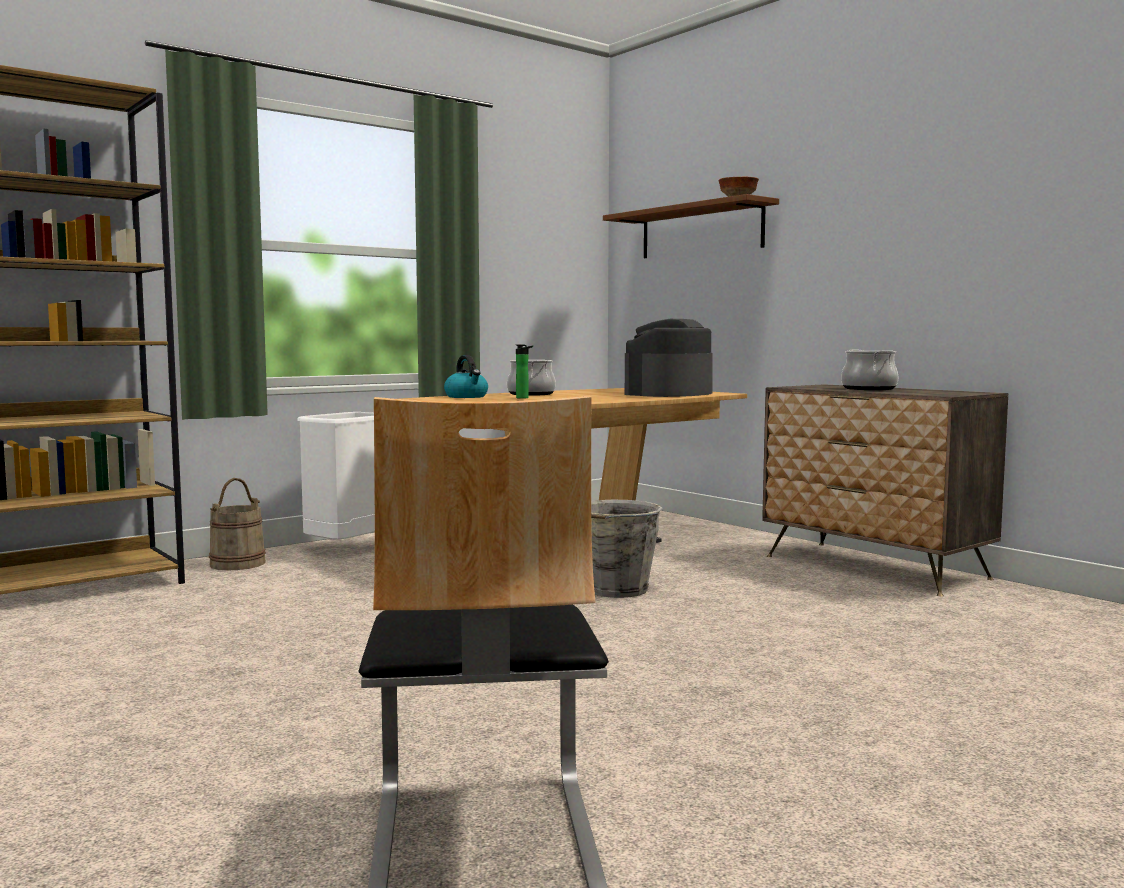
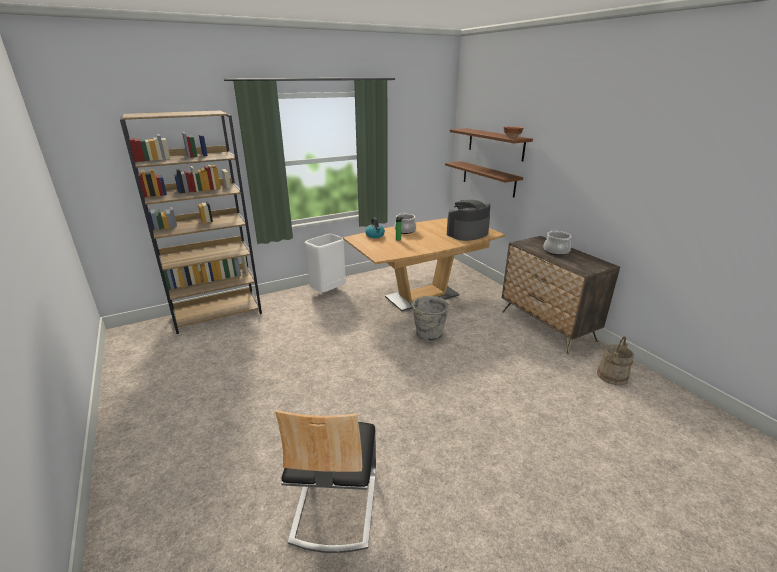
camera: 10 degrees right, 20 degrees up
(237, 563) = (283, 299): beige bucket -> beige bucket (612, 376)
(692, 304) = (488, 178): none -> brown shelf

